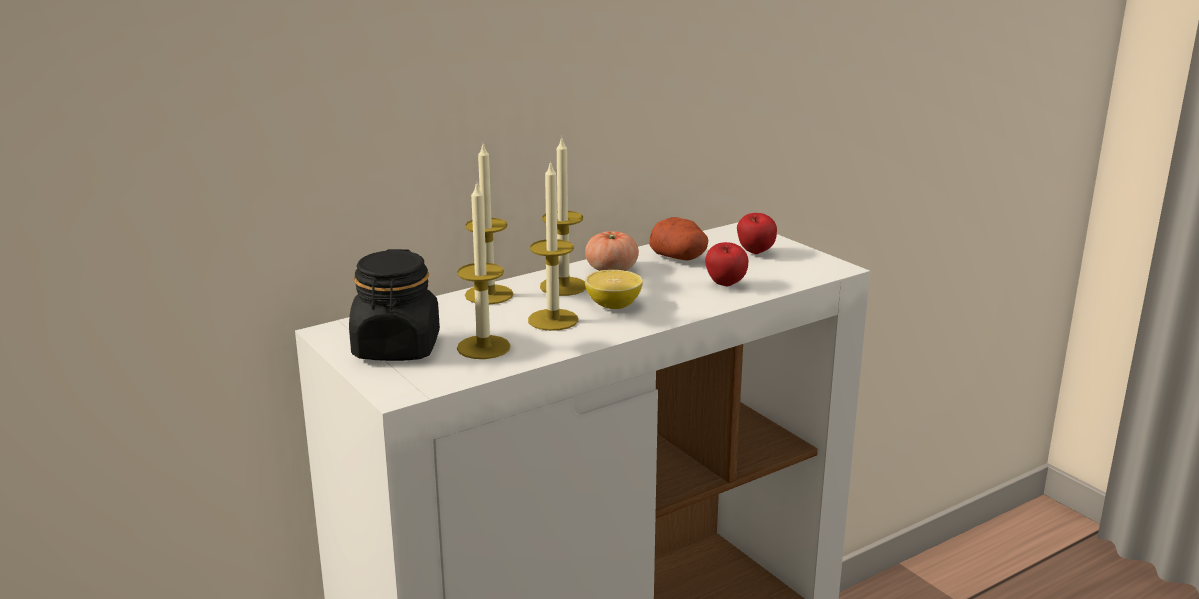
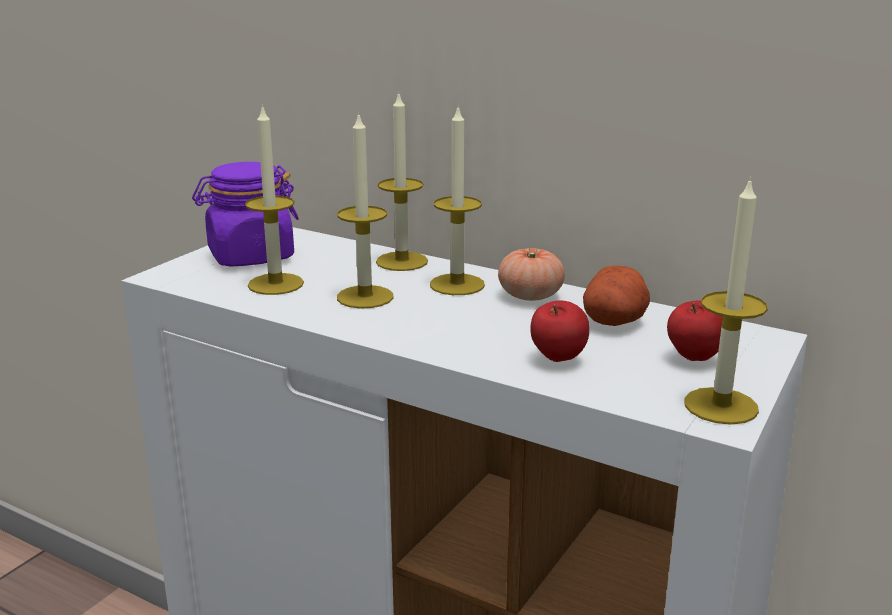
camera: 65 degrees right, 0 degrees up
(397, 348) = (250, 256): black jar -> purple jar
(613, 305) = (430, 315): lemon -> none
(818, 262) = (721, 406): none -> candle

